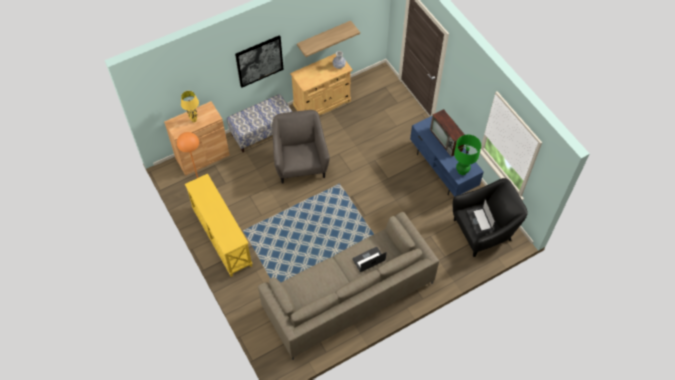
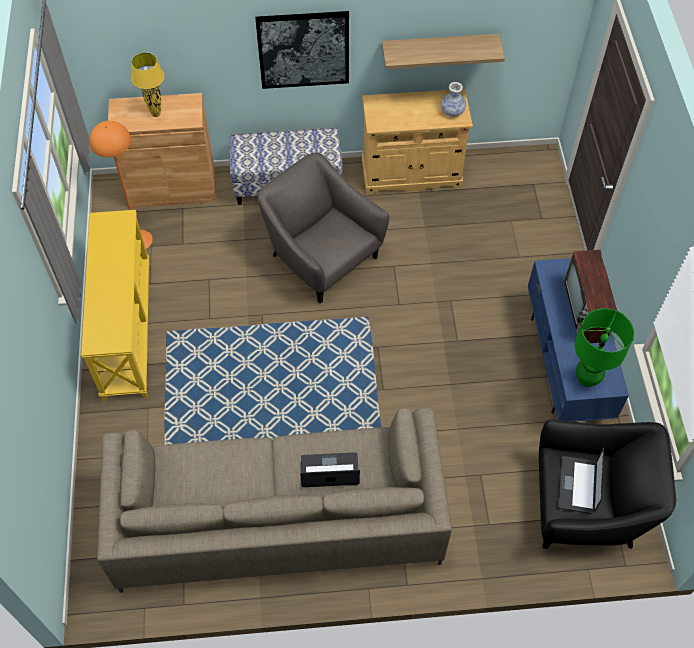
camera: 25 degrees right, 0 degrees up
(300, 163) = (322, 257): grey armchair -> grey armchair turned 60 degrees counterclockwise

